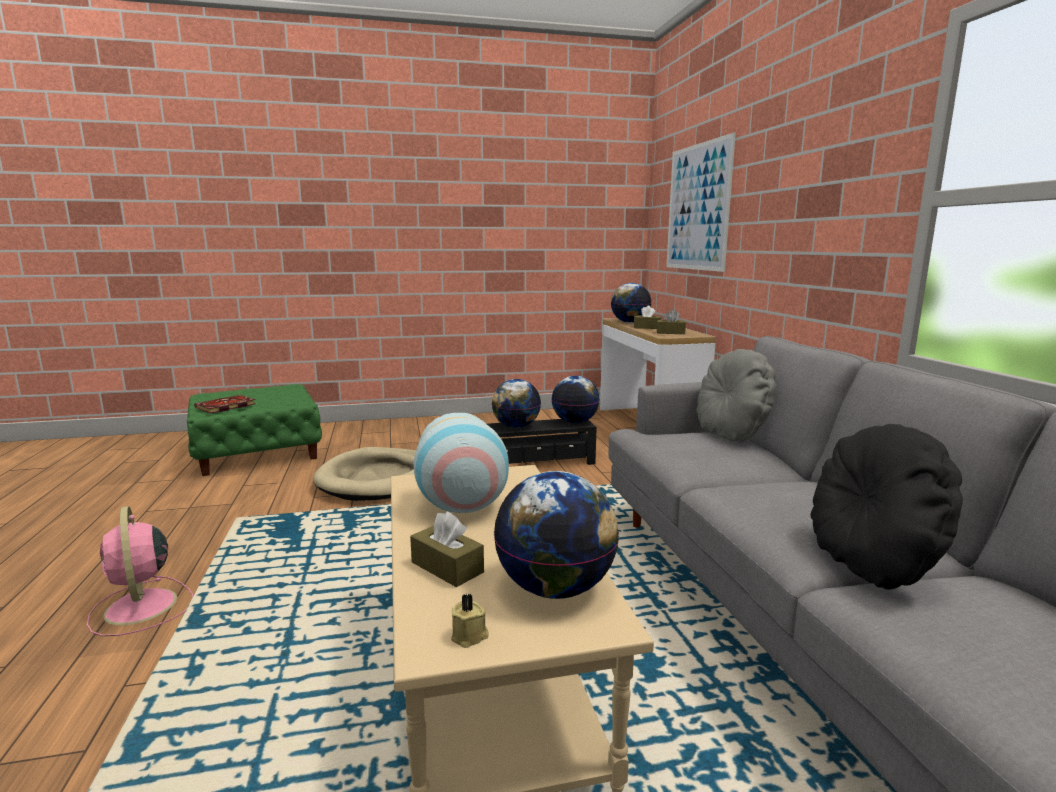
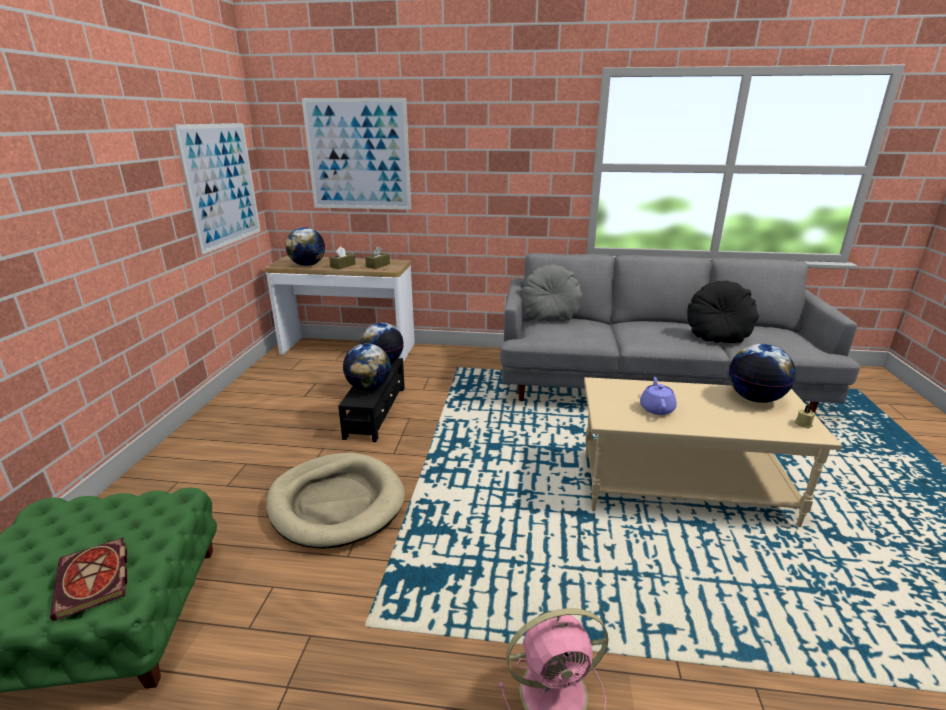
camera: 70 degrees left, 10 degrees up
(447, 567) = (738, 422): brown tissue box -> none
(462, 507) = (656, 408): vase -> purple teapot
(578, 235) = (222, 185): none -> picture

